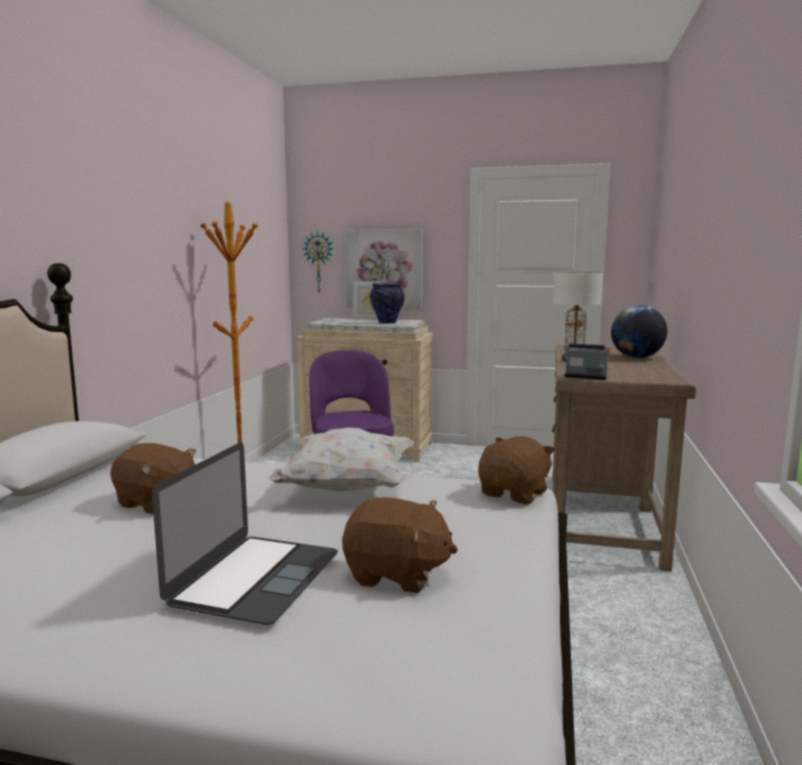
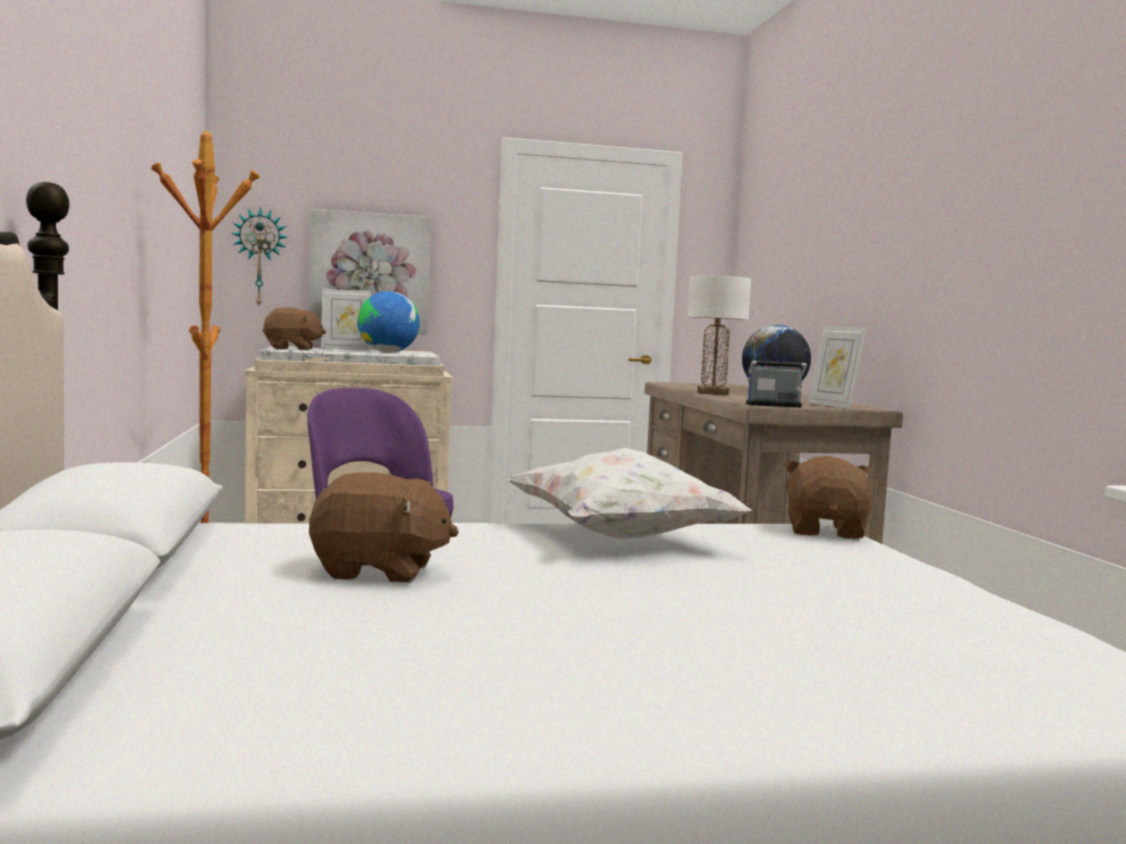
camera: 25 degrees left, 5 degrees down
(255, 577) = (718, 625): laptop -> none
(387, 323) = (388, 352): vase -> globe
(396, 574) = (863, 608): brown plush toy -> brown plush toy (292, 349)
(644, 377) = (833, 405): none -> picture frame

